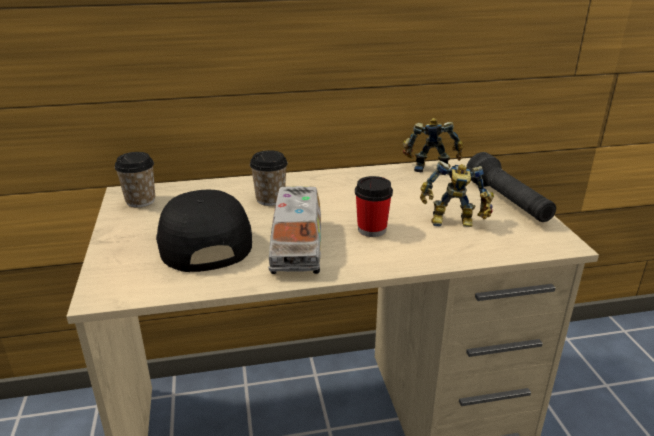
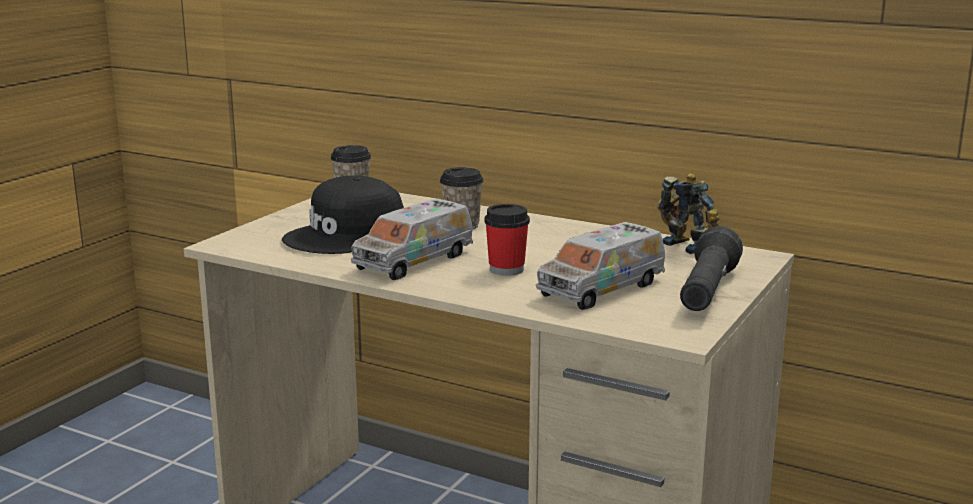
camera: 40 degrees right, 10 degrees down
(202, 241) = (347, 236): black cap -> black cap turned 150 degrees counterclockwise
(453, 223) = (601, 288): toy robot -> toy truck

